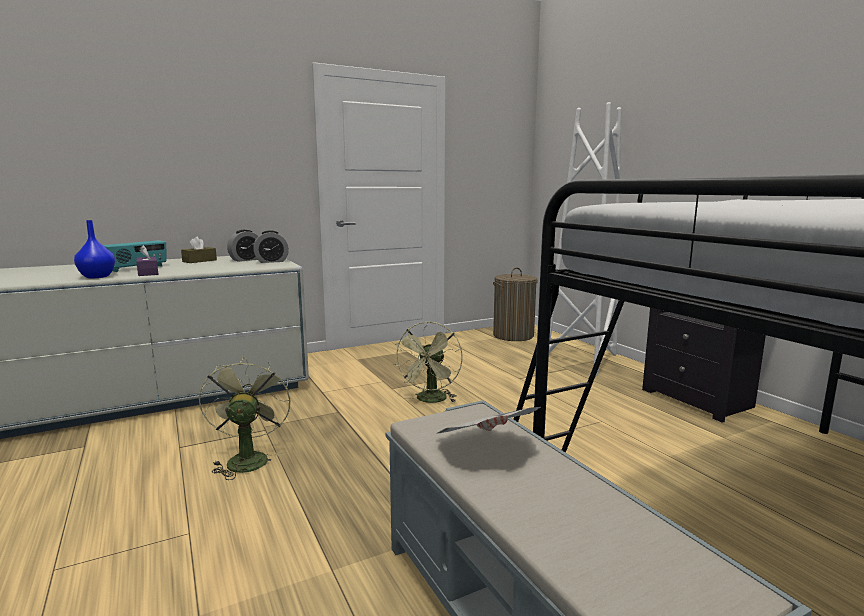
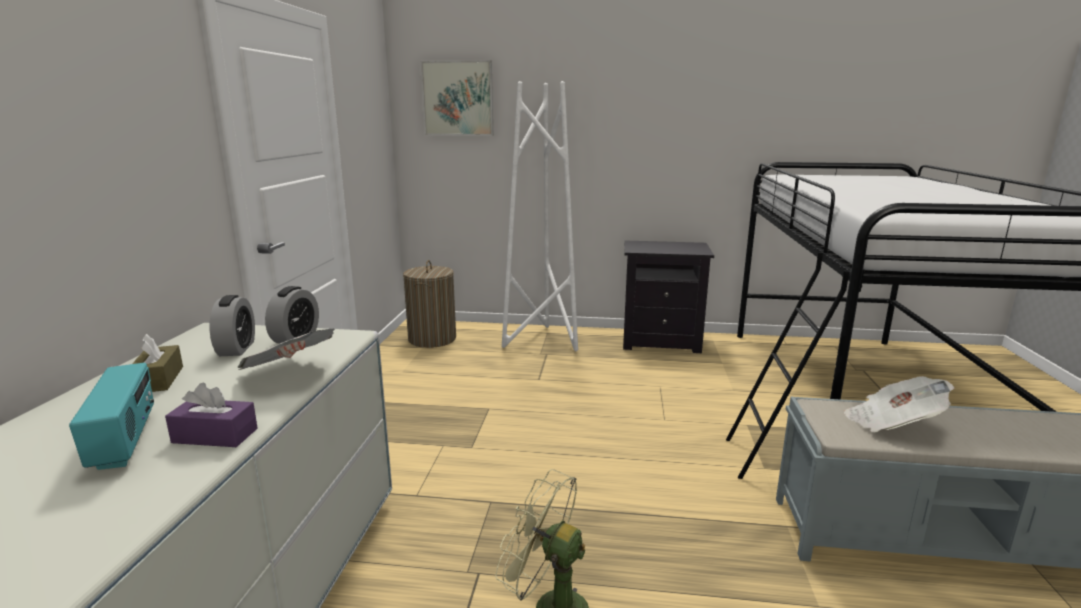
camera: 55 degrees left, 5 degrees up
(96, 277) = (154, 491): blue vase -> none
(223, 268) = (289, 373): none -> newspaper
(430, 400) = (532, 438): green fan -> none
(573, 132) = (458, 98): none -> picture

